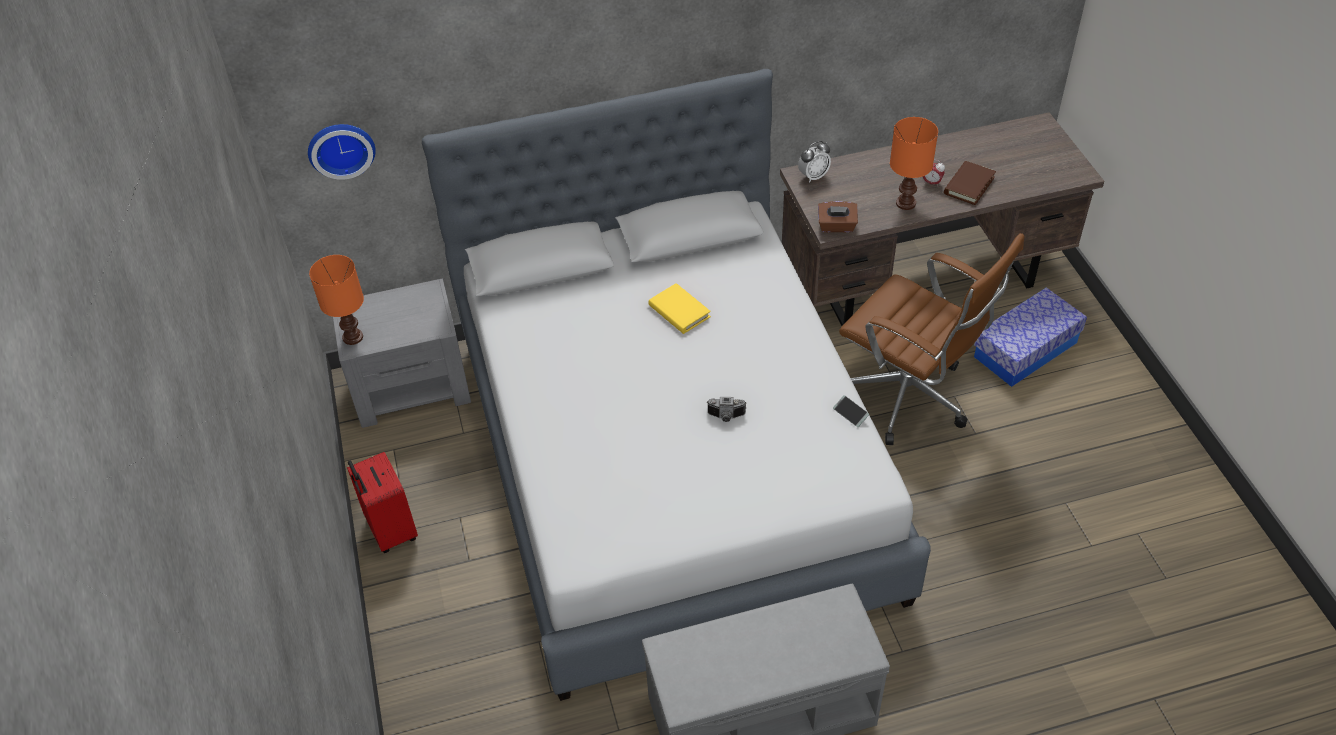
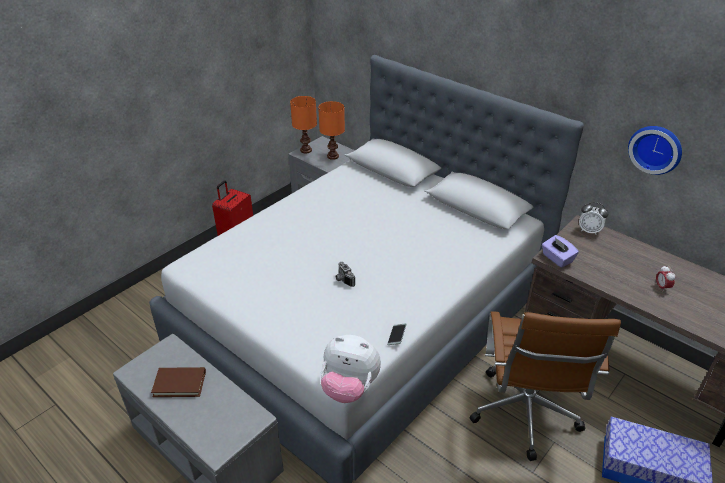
camera: 55 degrees right, 10 degrees down
(341, 148) = (343, 43): wall clock -> wall clock (656, 148)
(679, 311) = (411, 227): yellow book -> none
(836, 226) = (557, 259): brown tissue box -> purple tissue box
(895, 486) = (349, 387): none -> plush toy
(905, 203) = (622, 282): orange table lamp -> orange table lamp (332, 156)
(969, 185) = (688, 308): brown book -> brown book (179, 384)

